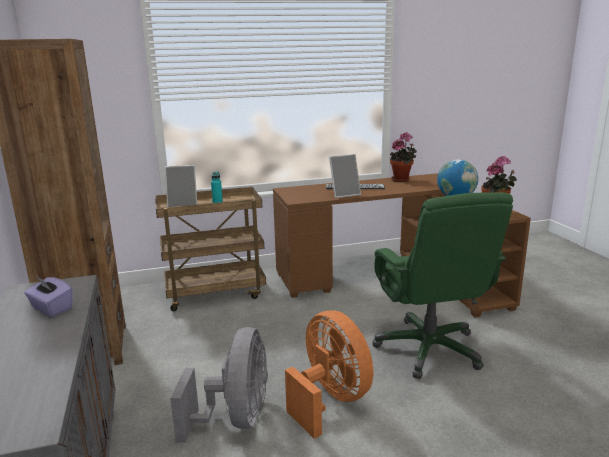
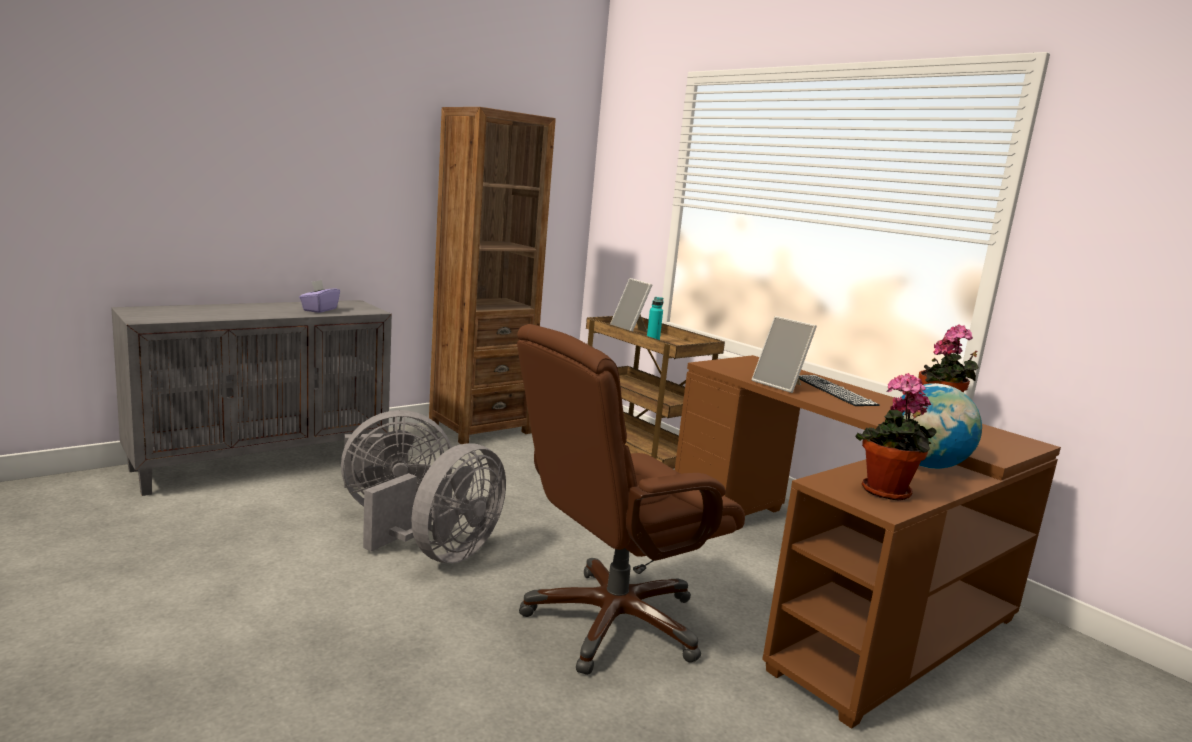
camera: 65 degrees right, 5 degrees down
(330, 400) = (443, 554): orange fan -> grey fan
(429, 349) = (612, 622): green office chair -> brown office chair

